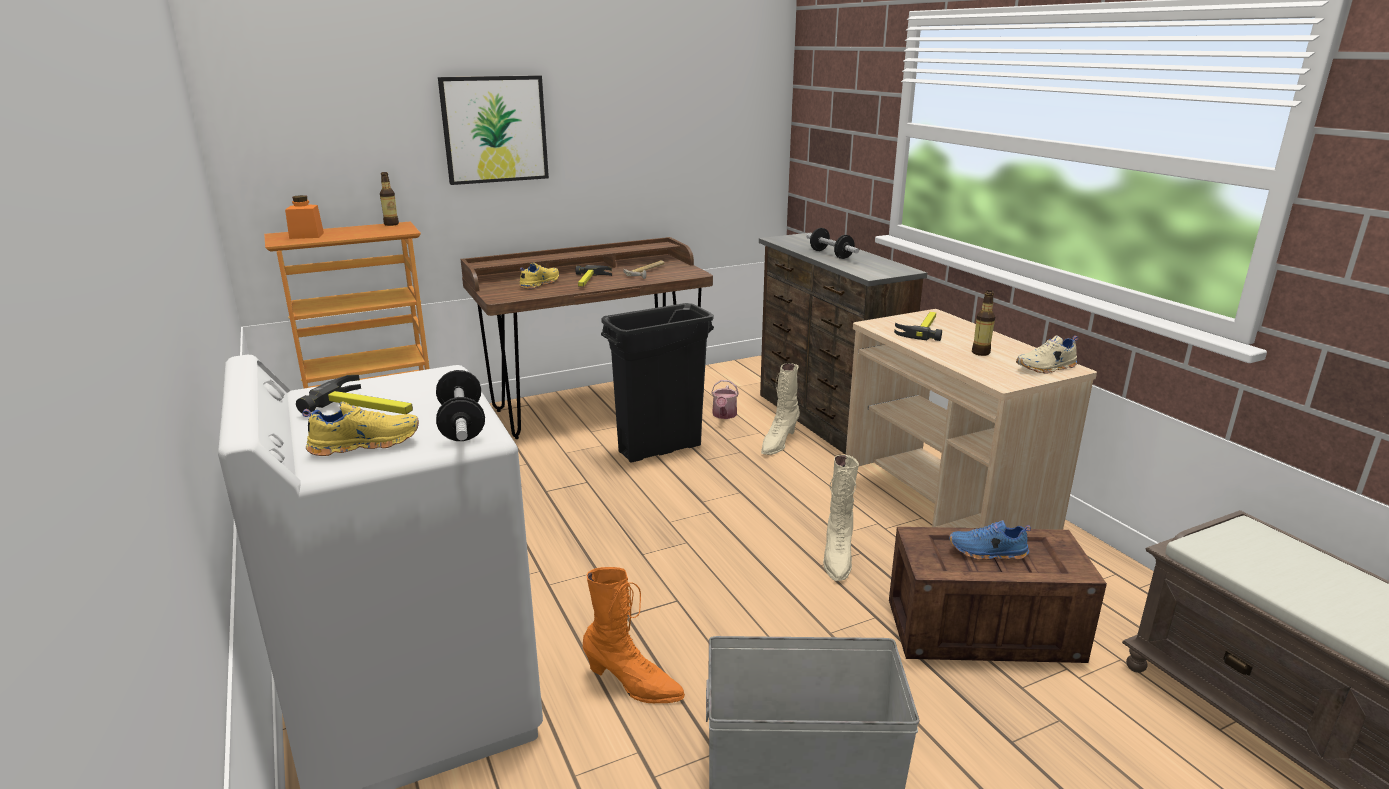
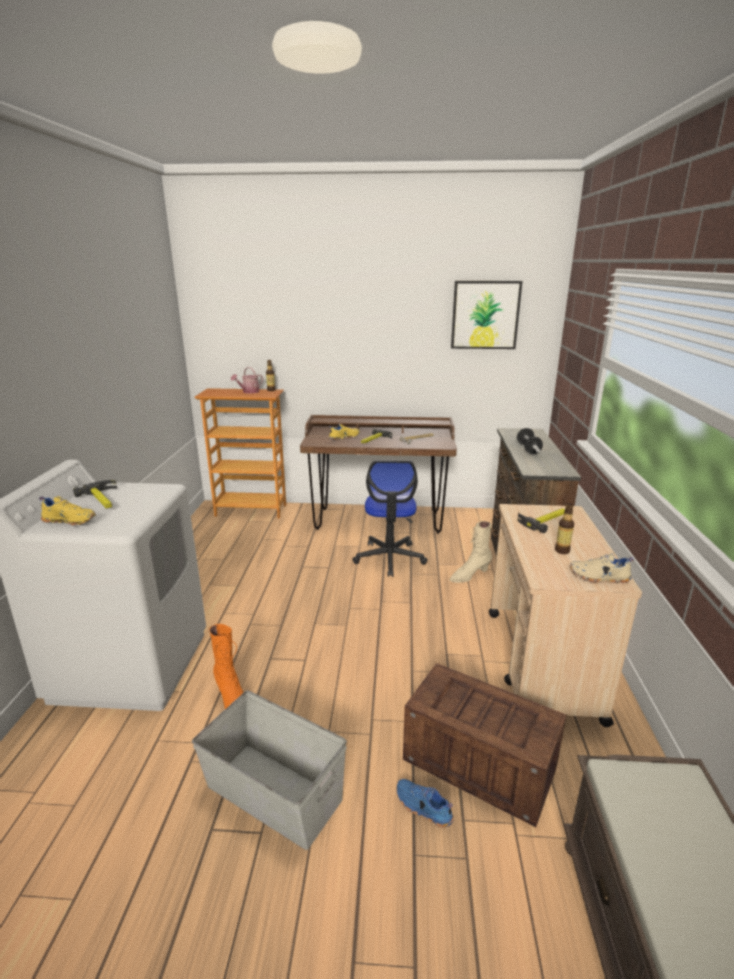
camera: 30 degrees right, 0 degrees up
(306, 236) = (222, 392): orange jar -> none
(462, 425) = (124, 521): dumbbell -> none
(494, 129) = (339, 338): picture -> picture (485, 315)
(659, 449) = (389, 558): black trash can -> office chair
(724, 415) = (452, 546): watering can -> watering can (249, 392)
(837, 558) = (428, 670): beige boot -> none
(987, 553) = (479, 707): blue shoe -> blue shoe (423, 808)

